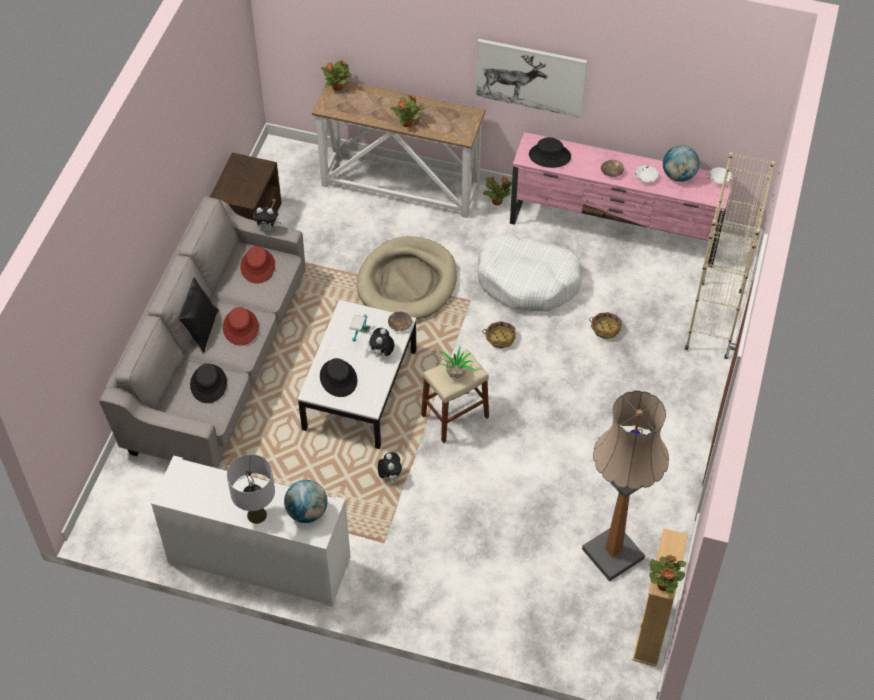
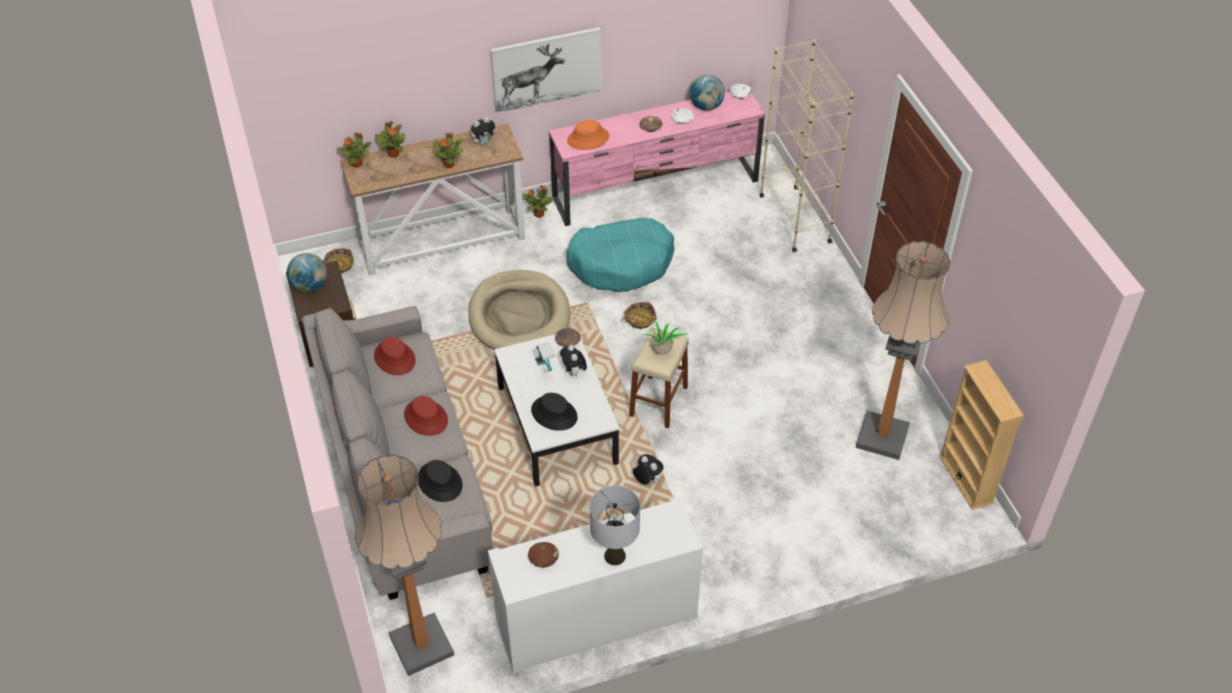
camera: 35 degrees left, 5 degrees down
(123, 502) = (421, 646): none -> floor lamp
(201, 329) = (390, 439): black pillow -> none
(205, 485) = (543, 558): none -> brown bowl
(268, 228) = (382, 318): plush toy -> plush toy (484, 142)
(307, 512) = (657, 527): globe -> globe (310, 286)
(528, 281) = (621, 263): white dog bed -> turquoise dog bed
(549, 156) = (588, 139): black hat -> orange hat
(605, 328) = (718, 268): basket -> basket (339, 264)
(664, 584) = (1006, 407): potted plant -> potted plant (393, 153)

